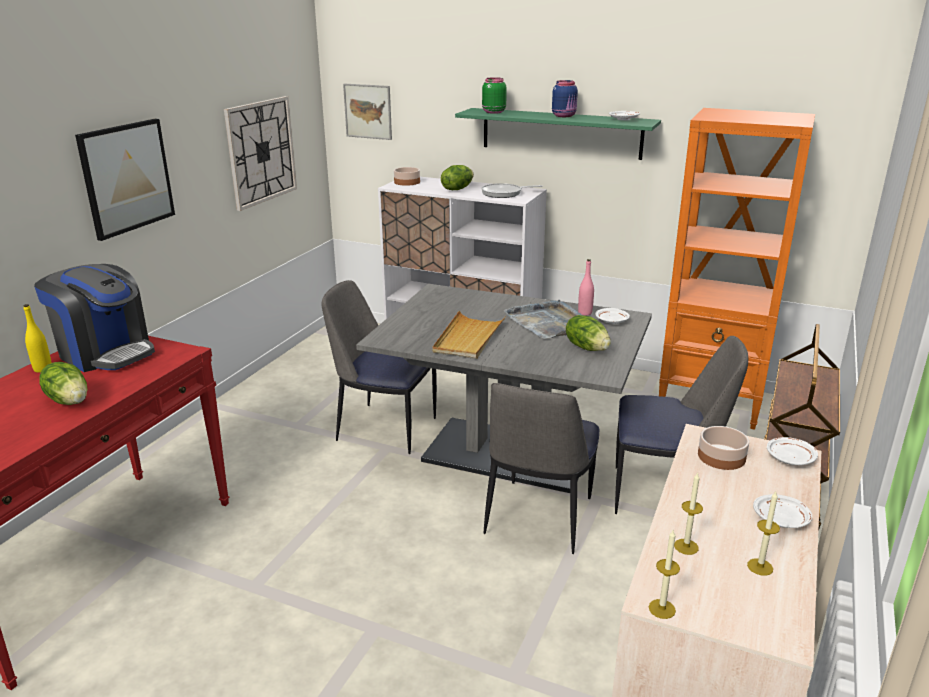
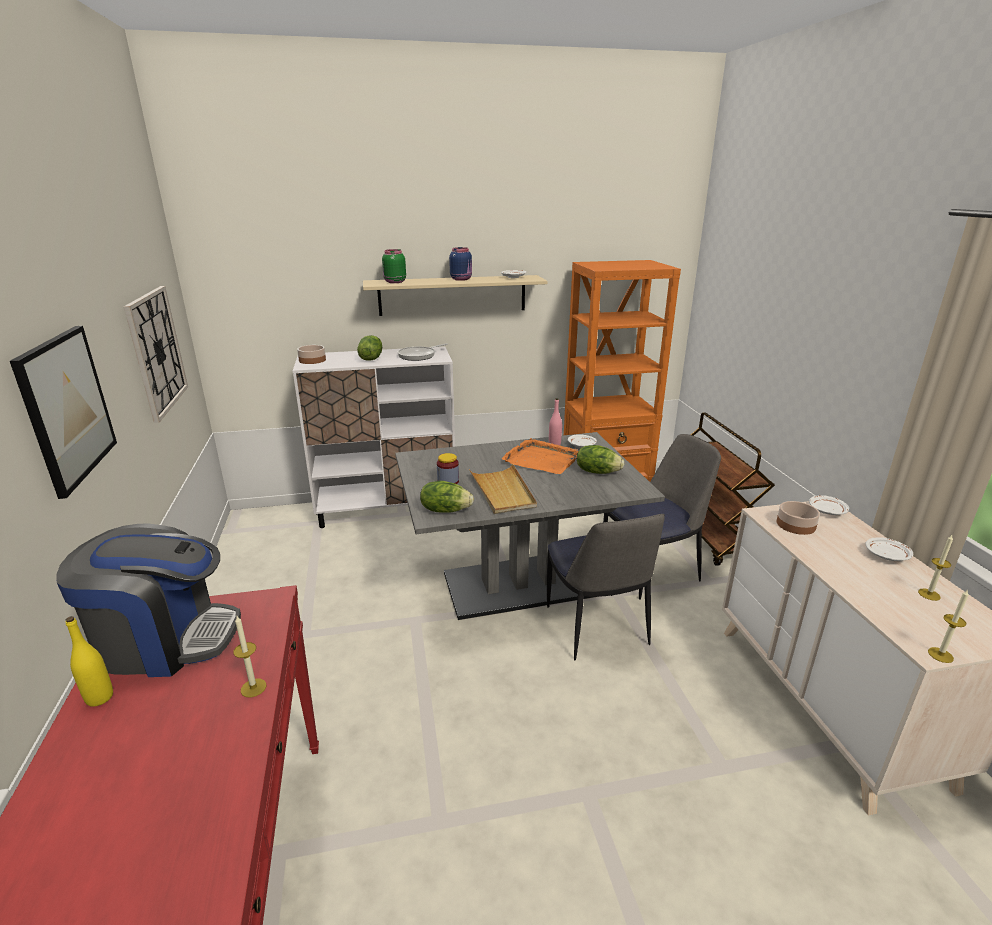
camera: 35 degrees left, 0 degrees up
(70, 400) = (207, 721): lettuce -> lettuce (445, 510)
(368, 111) = (243, 294): picture -> none
(384, 428) = (392, 602): chair -> none
(435, 317) = (448, 481): none -> jar
(549, 322) = (541, 459): grey tray -> orange tray
(561, 133) = (452, 295): green shelf -> beige shelf
(686, 546) = (879, 600): candle -> candle (253, 688)

